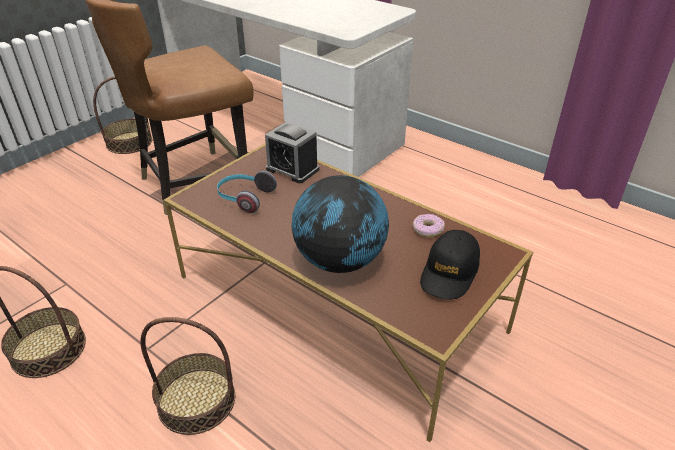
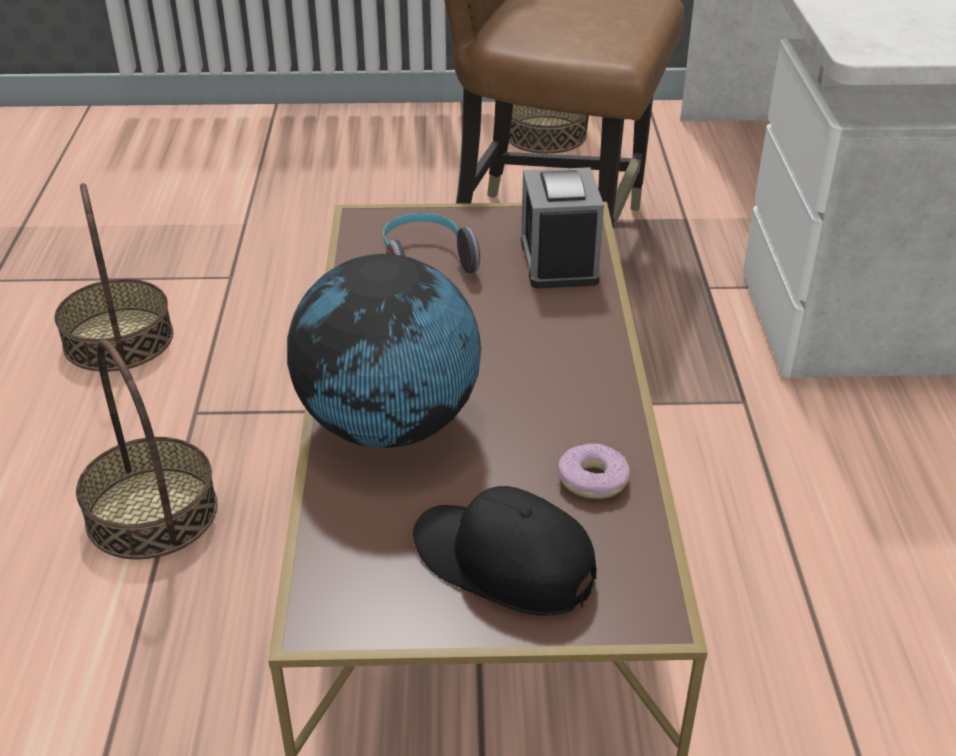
camera: 50 degrees right, 0 degrees up
(449, 272) = (503, 562): black cap -> black cap turned 45 degrees clockwise

